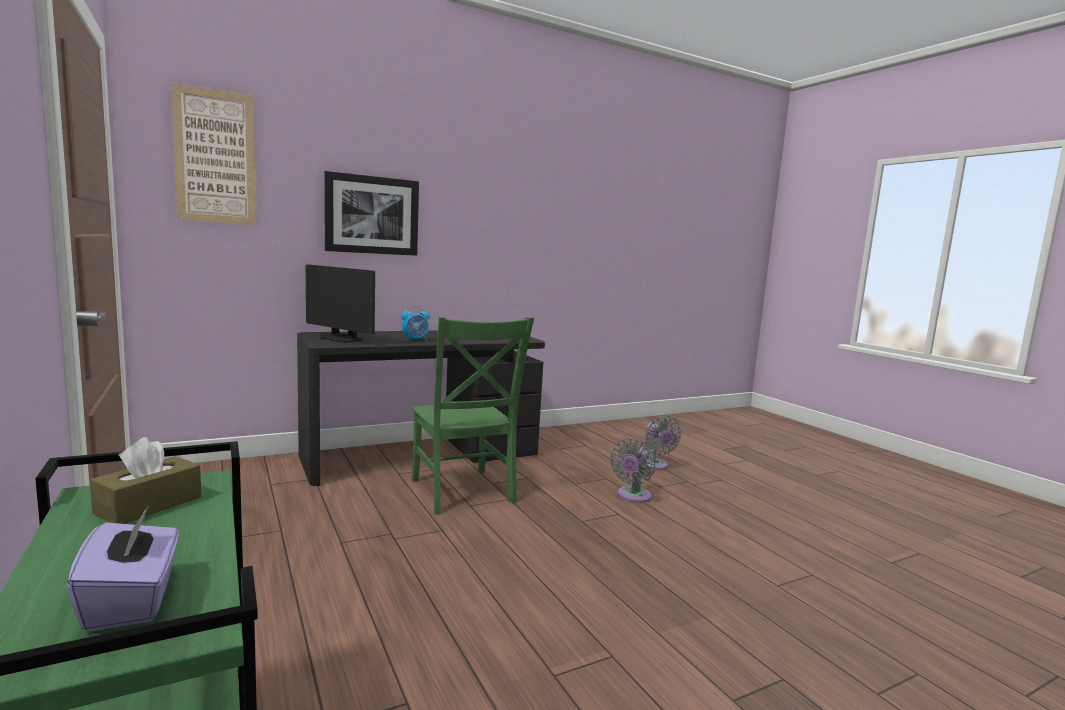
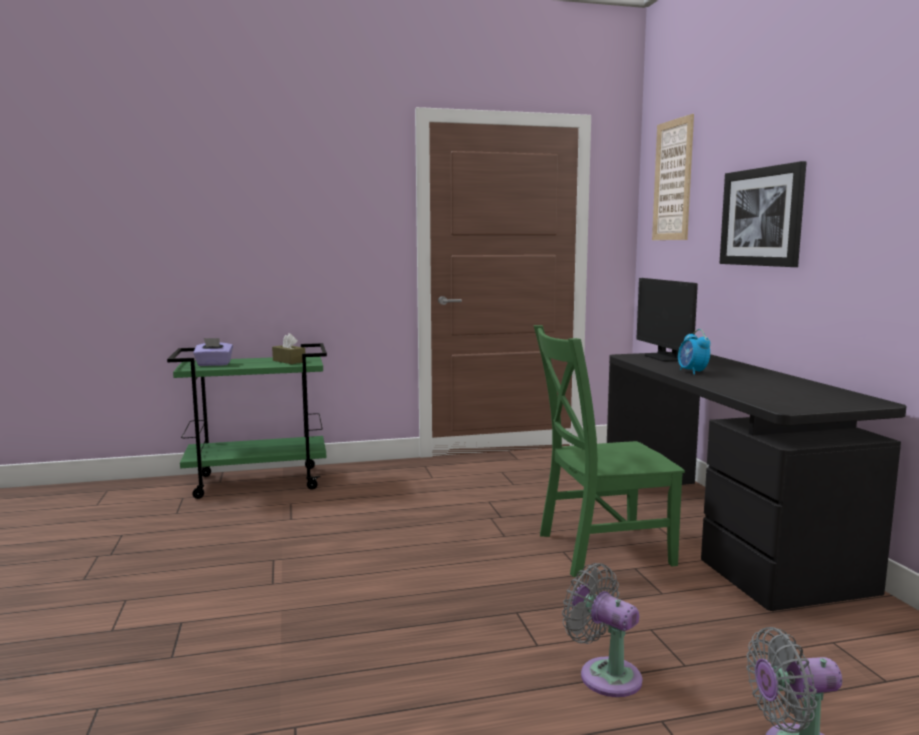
camera: 105 degrees right, 0 degrees up
(341, 339) = (665, 358): monitor -> monitor turned 60 degrees counterclockwise

